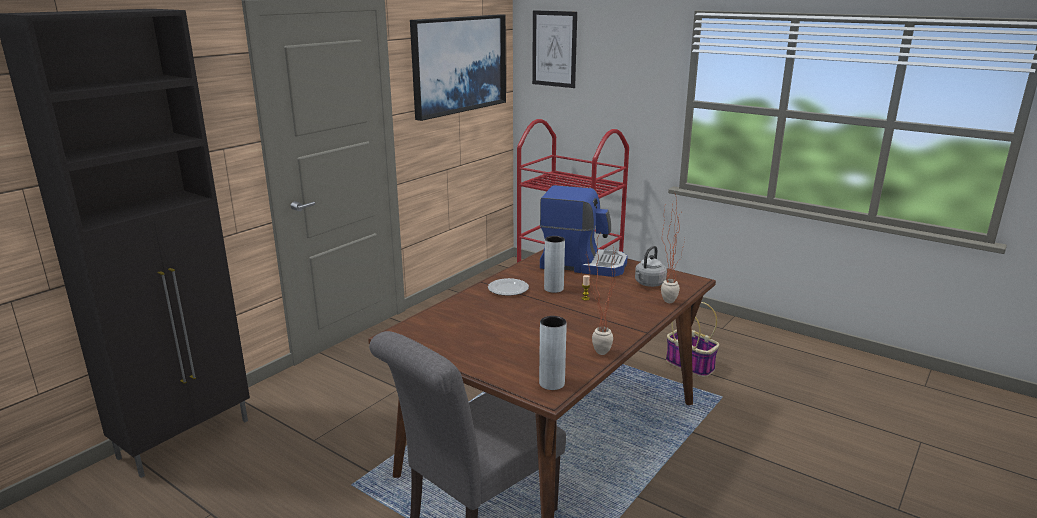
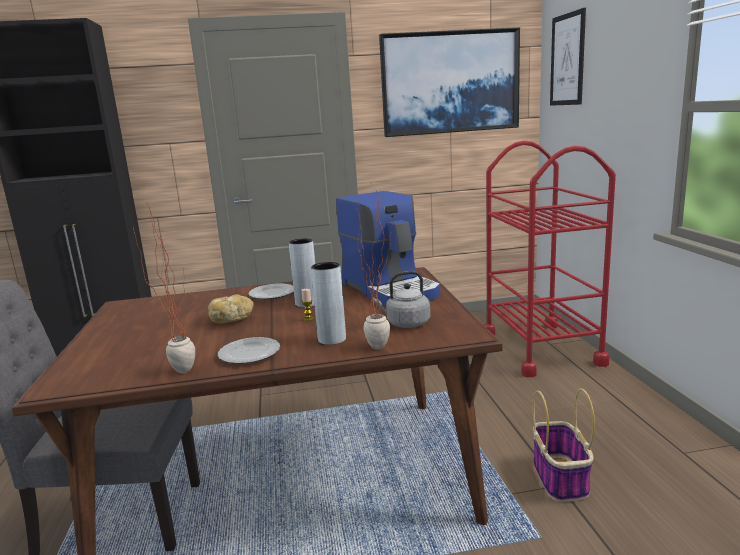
camera: 45 degrees right, 5 degrees down
(533, 315) = (231, 319): none -> bread
(552, 383) = (80, 379): grey vase -> grey vase (332, 339)
(611, 329) = (250, 353): none -> plate

